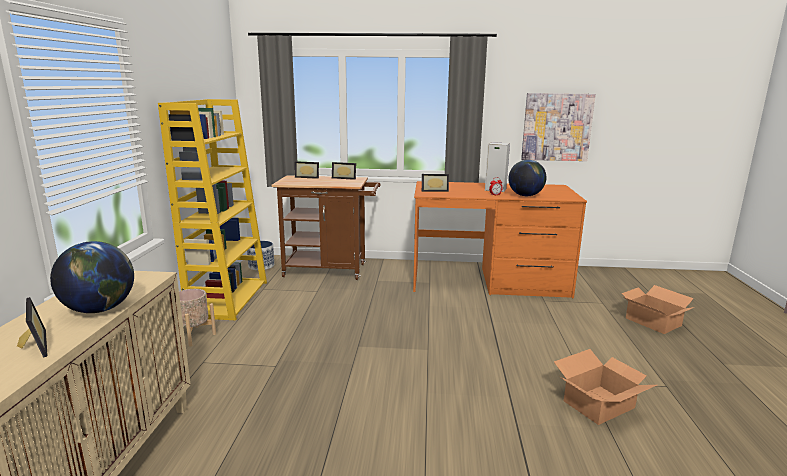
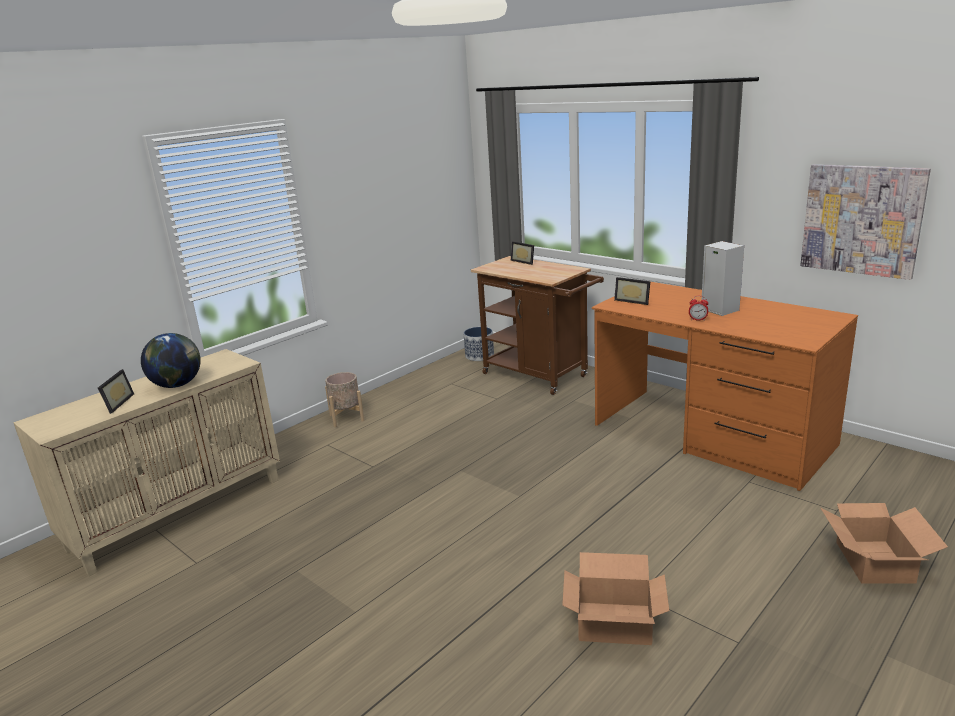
camera: 40 degrees right, 5 degrees up
(228, 298) = (411, 386): yellow bookcase -> none
(344, 178) = (561, 267): picture frame -> none
(525, 195) = (739, 327): globe -> none

